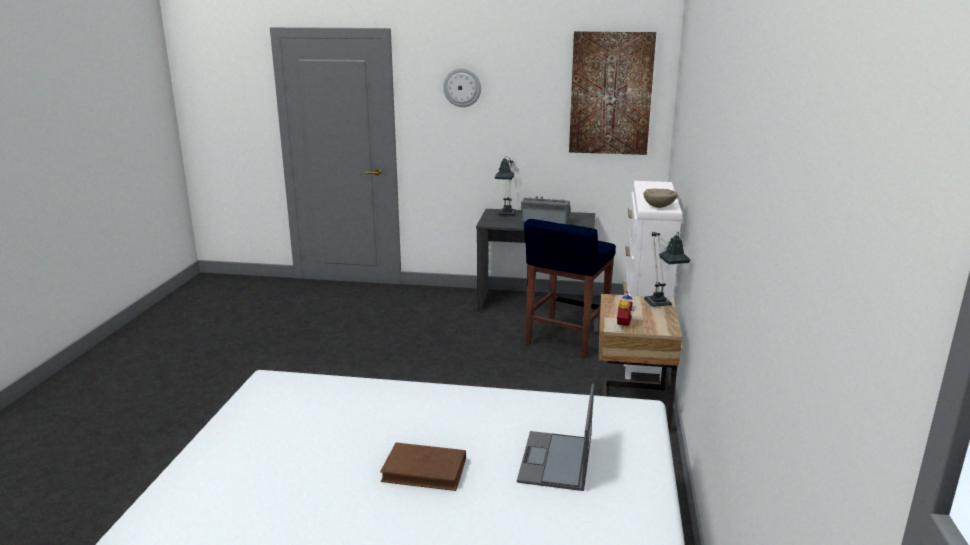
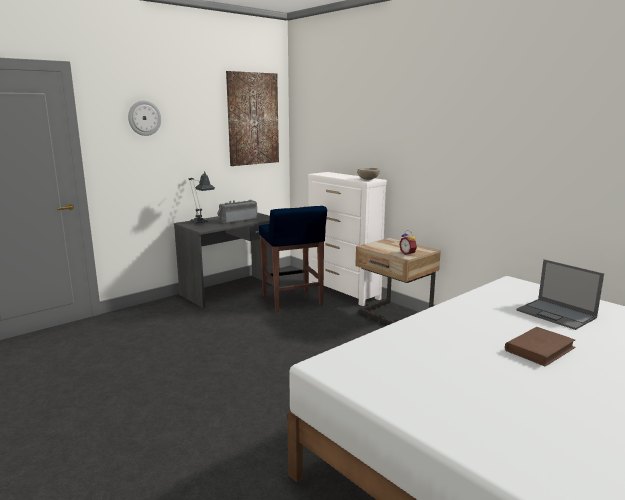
camera: 50 degrees left, 5 degrees down
(660, 305) = (395, 242): table lamp -> none

